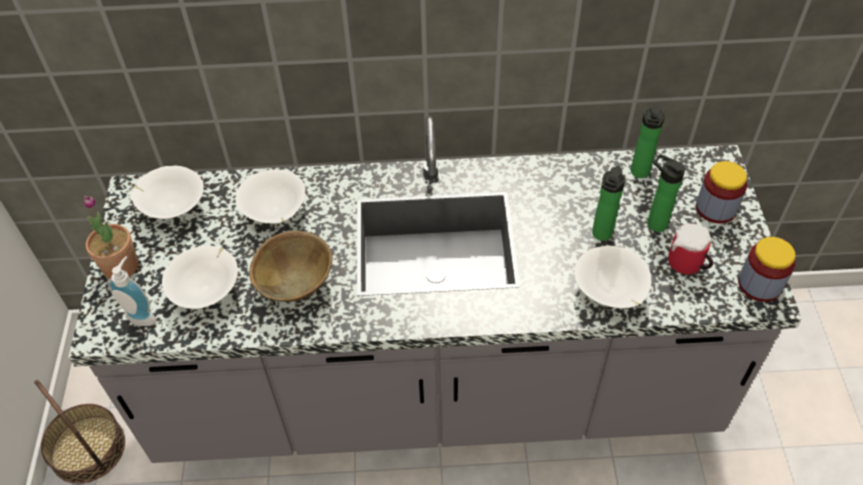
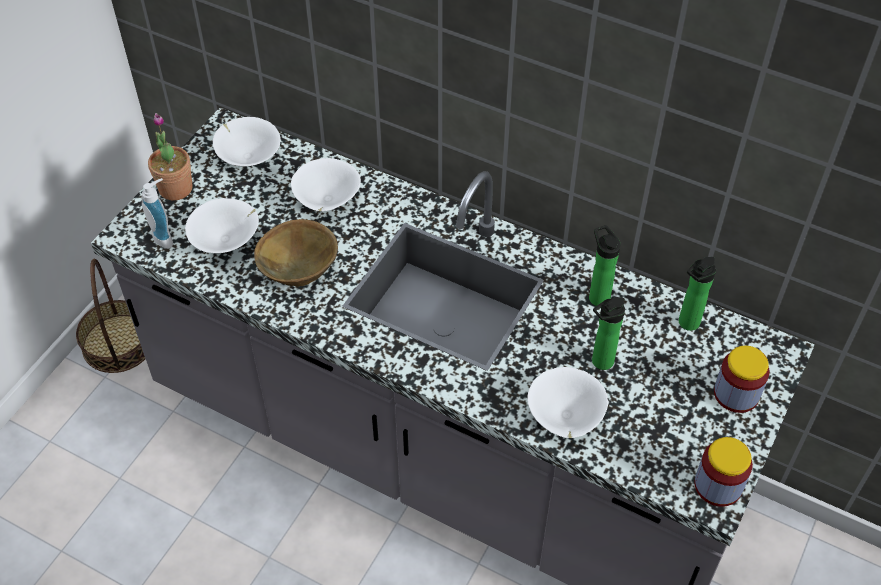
camera: 30 degrees right, 0 degrees up
(654, 222) = (661, 376): bottle -> bottle (597, 296)
(687, 265) = (660, 432): mug -> none

